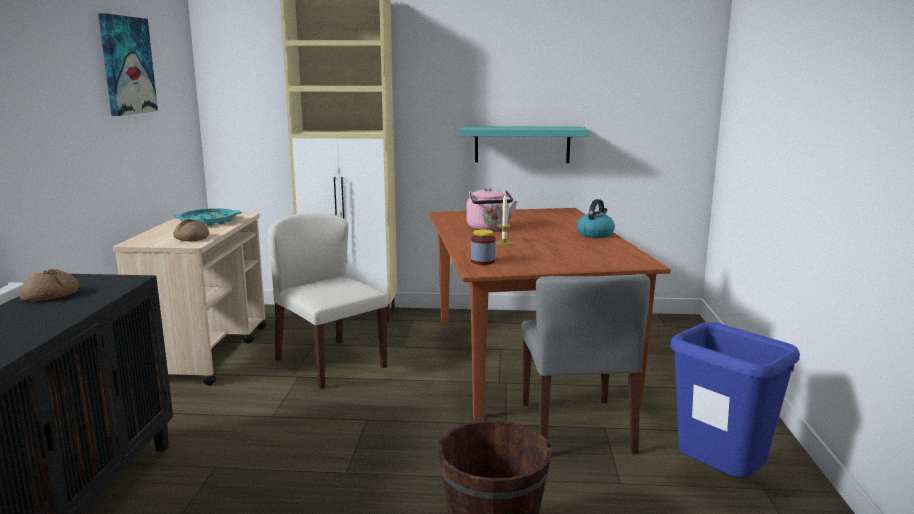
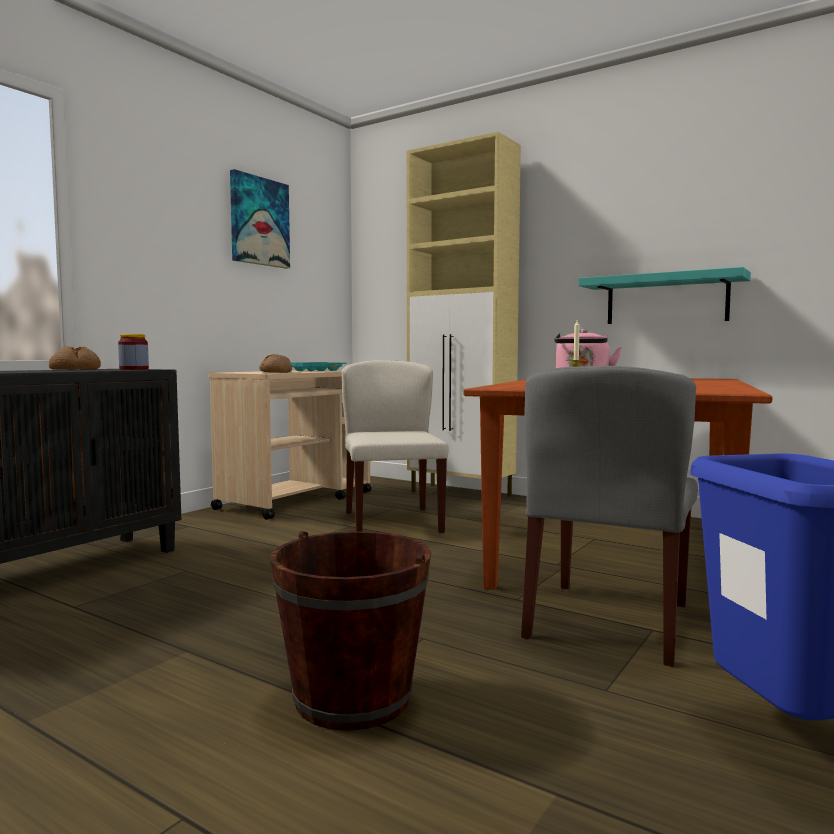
camera: 30 degrees right, 10 degrees down
(483, 261) = (515, 386): jar -> jar (134, 369)
(595, 234) = (716, 384): kettle -> none

